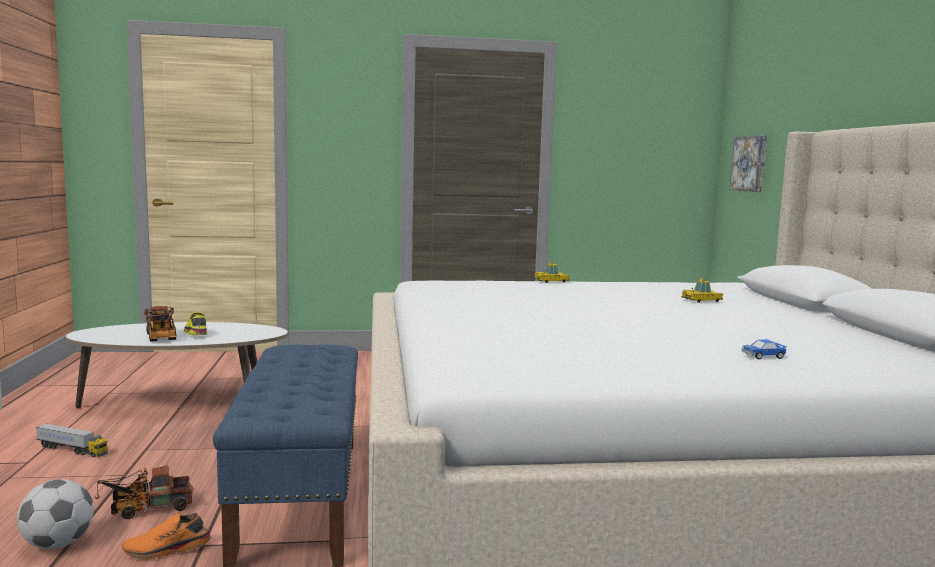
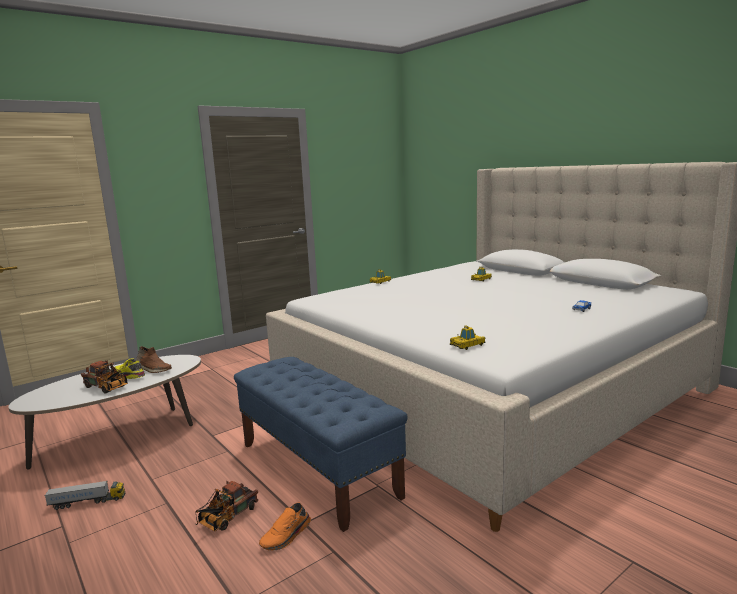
camera: 30 degrees left, 5 degrees up
(57, 544) = (201, 567): football -> none
(225, 333) = (153, 369): none -> brown shoe
(464, 353) = (467, 345): none -> toy car
(750, 163) = (432, 185): picture -> none

